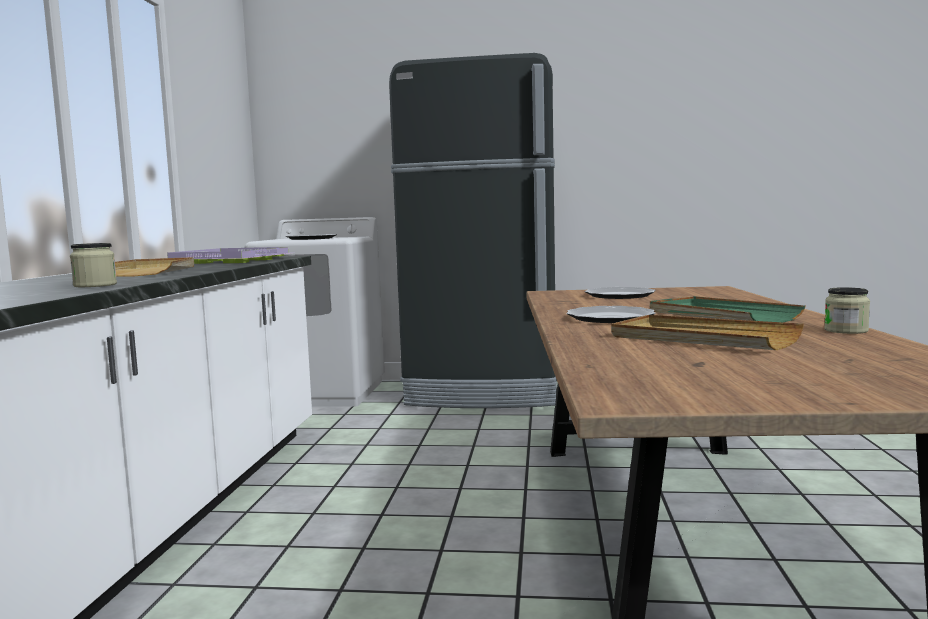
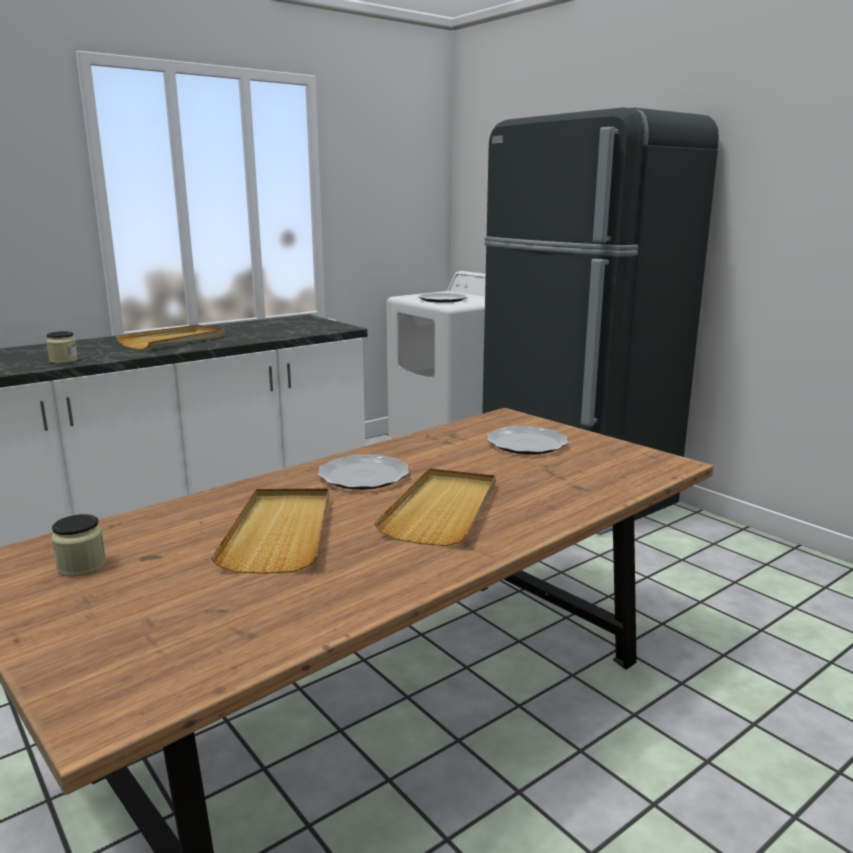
camera: 45 degrees right, 10 degrees up
(230, 260) = (291, 327): purple tray -> none
(720, 315) = (443, 510): green tray -> beige tray
(846, 330) = (405, 582): jar -> jar (82, 566)

